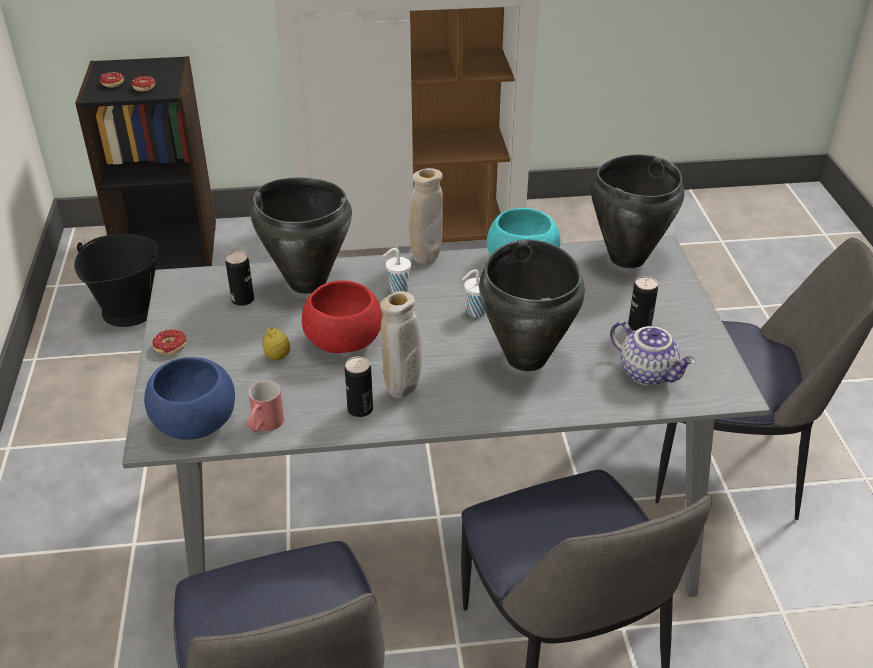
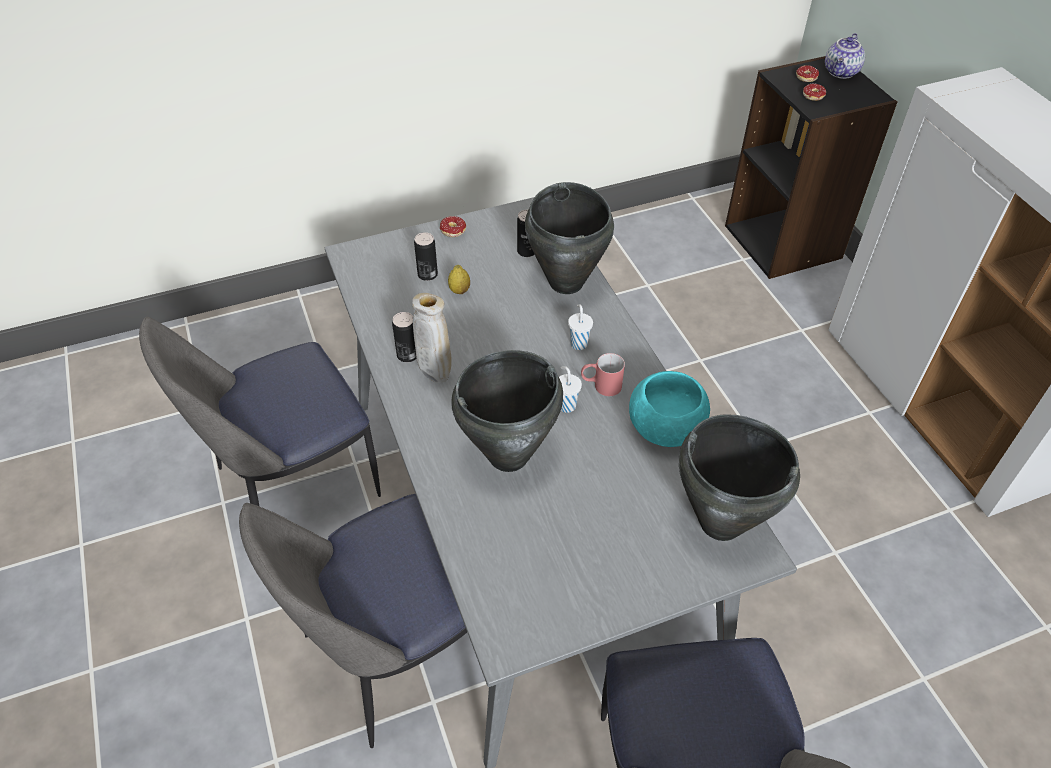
camera: 75 degrees right, 10 degrees up
(129, 310) = (685, 248): black bucket -> none
(194, 423) = (370, 268): blue bowl -> none
(264, 426) = (375, 305): red mug -> red mug (600, 386)
(344, 341) = (492, 325): red bowl -> none
(425, 259) = (638, 352): beige vase -> none
(639, 326) = (594, 546): can -> can (427, 274)
(648, 373) = (516, 561): teapot -> teapot (841, 72)

